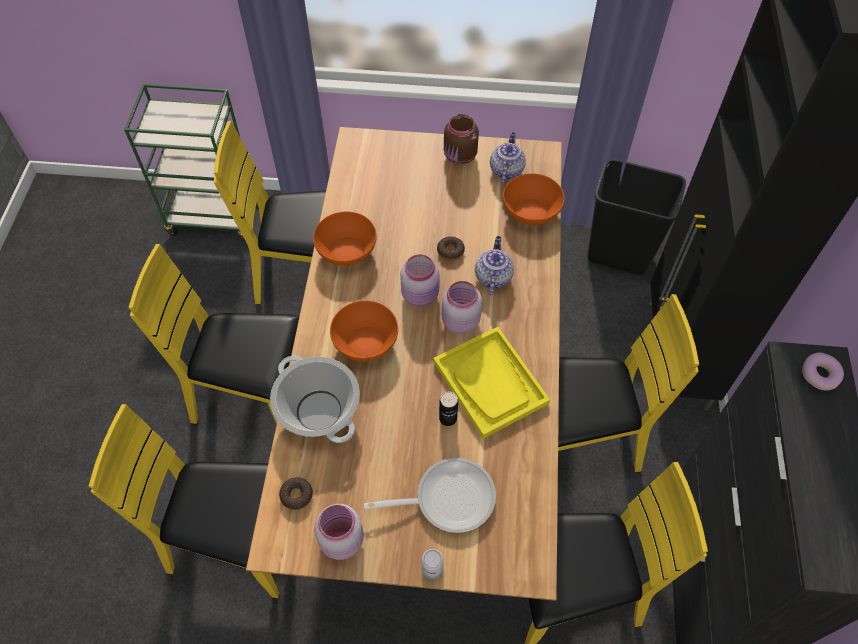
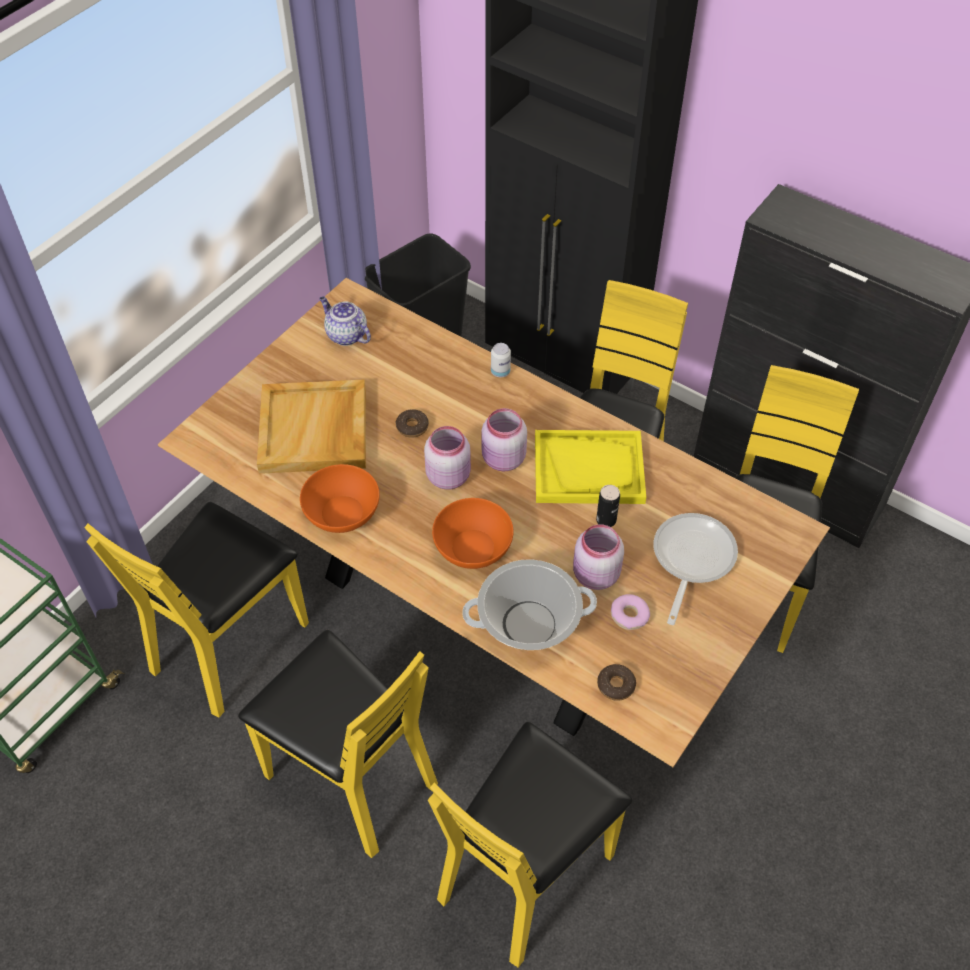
camera: 60 degrees left, 5 degrees down
(253, 399) = (351, 776): yellow chair -> yellow chair turned 90 degrees counterclockwise
(340, 540) = (686, 667): pink jar -> pink jar (594, 575)
(407, 198) = (314, 431): none -> beige tray
(432, 569) = (755, 605): can -> can (500, 372)
(460, 157) = (296, 362): brown jar -> none
(492, 276) = (469, 409): teapot -> none
(530, 211) = (413, 342): orange bowl -> none
(819, 375) = (793, 211): donut -> donut (629, 616)

